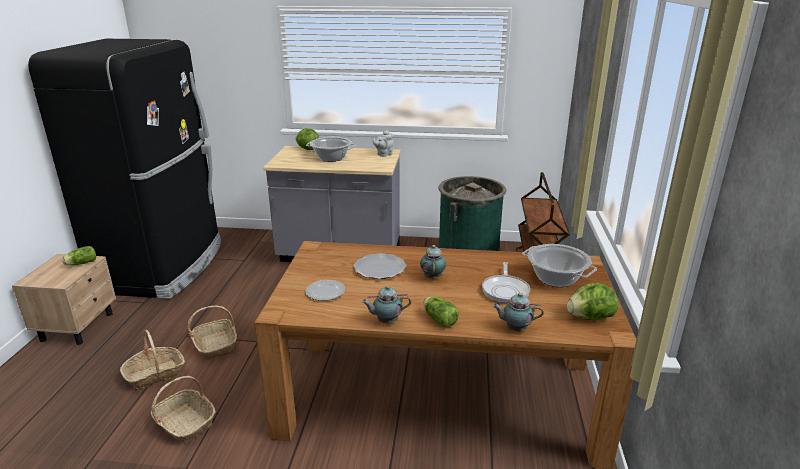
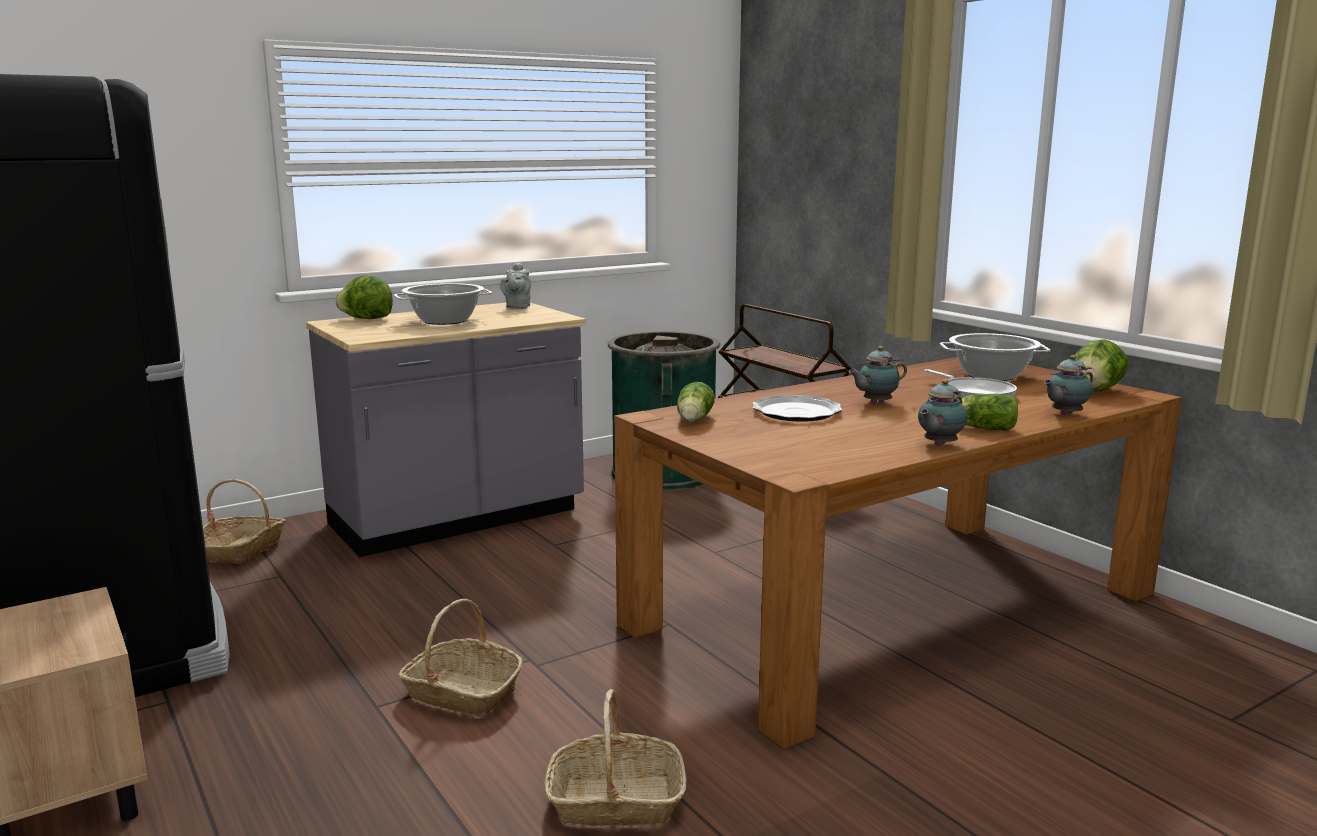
camera: 40 degrees left, 10 degrees down
(81, 263) = (68, 612): lettuce -> lettuce (693, 420)
(155, 374) = (423, 776): basket -> basket (243, 549)
(325, 292) = (798, 445): plate -> none
(432, 277) = (875, 403): teapot -> teapot turned 75 degrees counterclockwise

